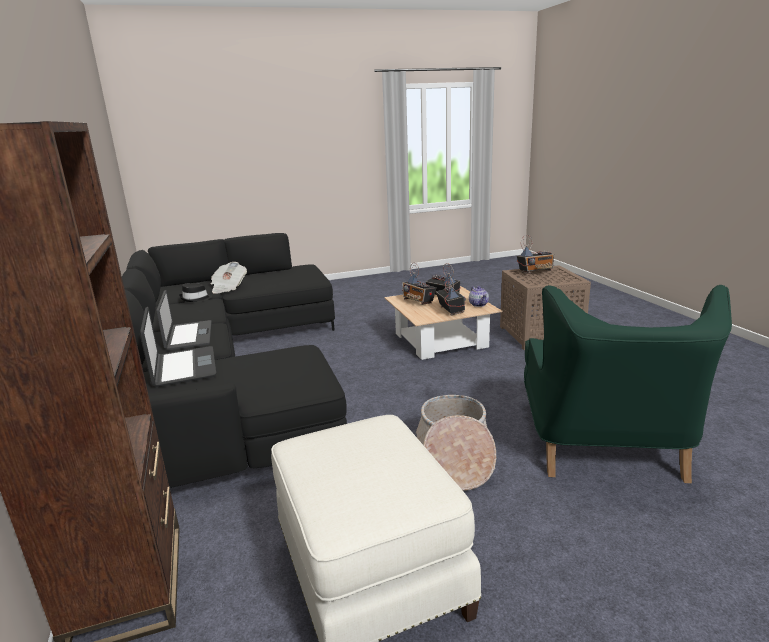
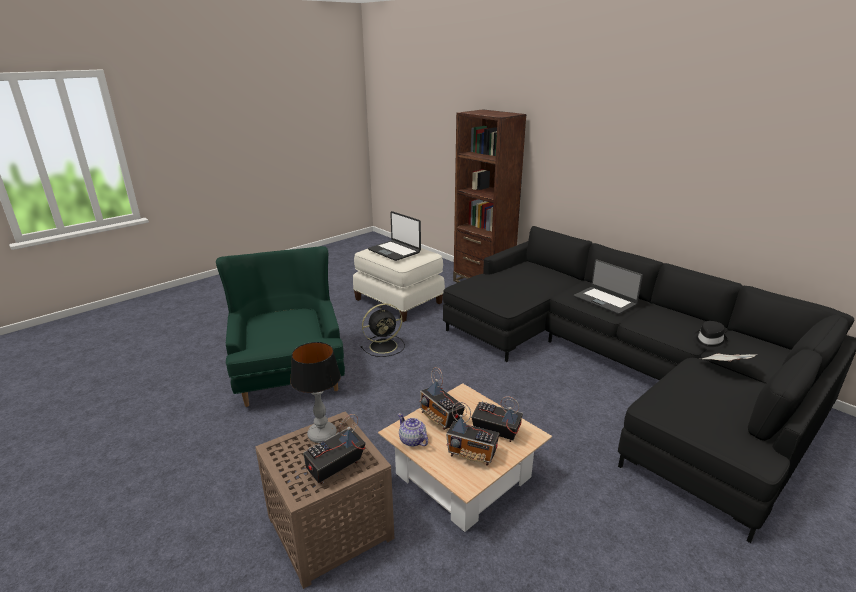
camera: 155 degrees right, 5 degrees up
(183, 368) = (554, 281): laptop -> laptop (394, 251)
(454, 458) = (384, 346): basket -> black fan
(544, 281) = (321, 435): none -> table lamp

